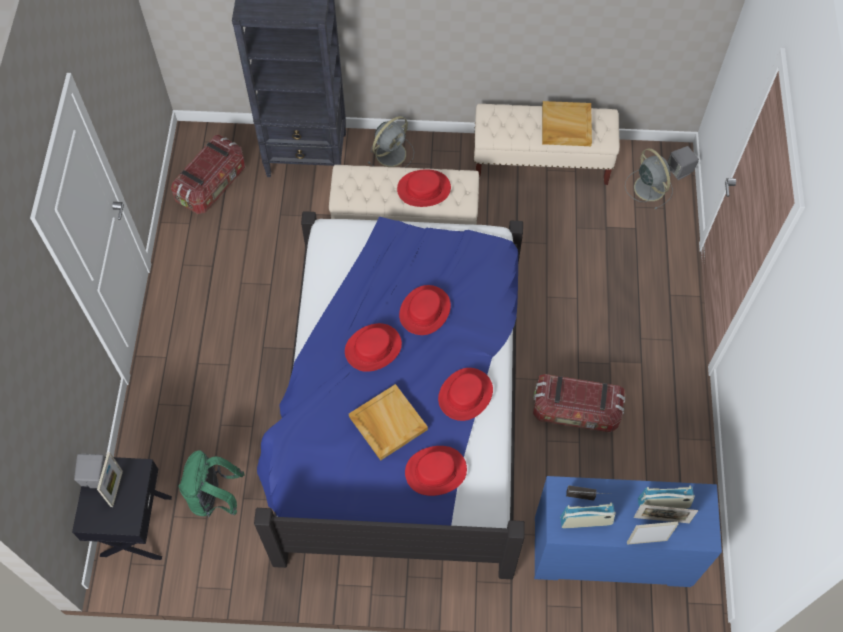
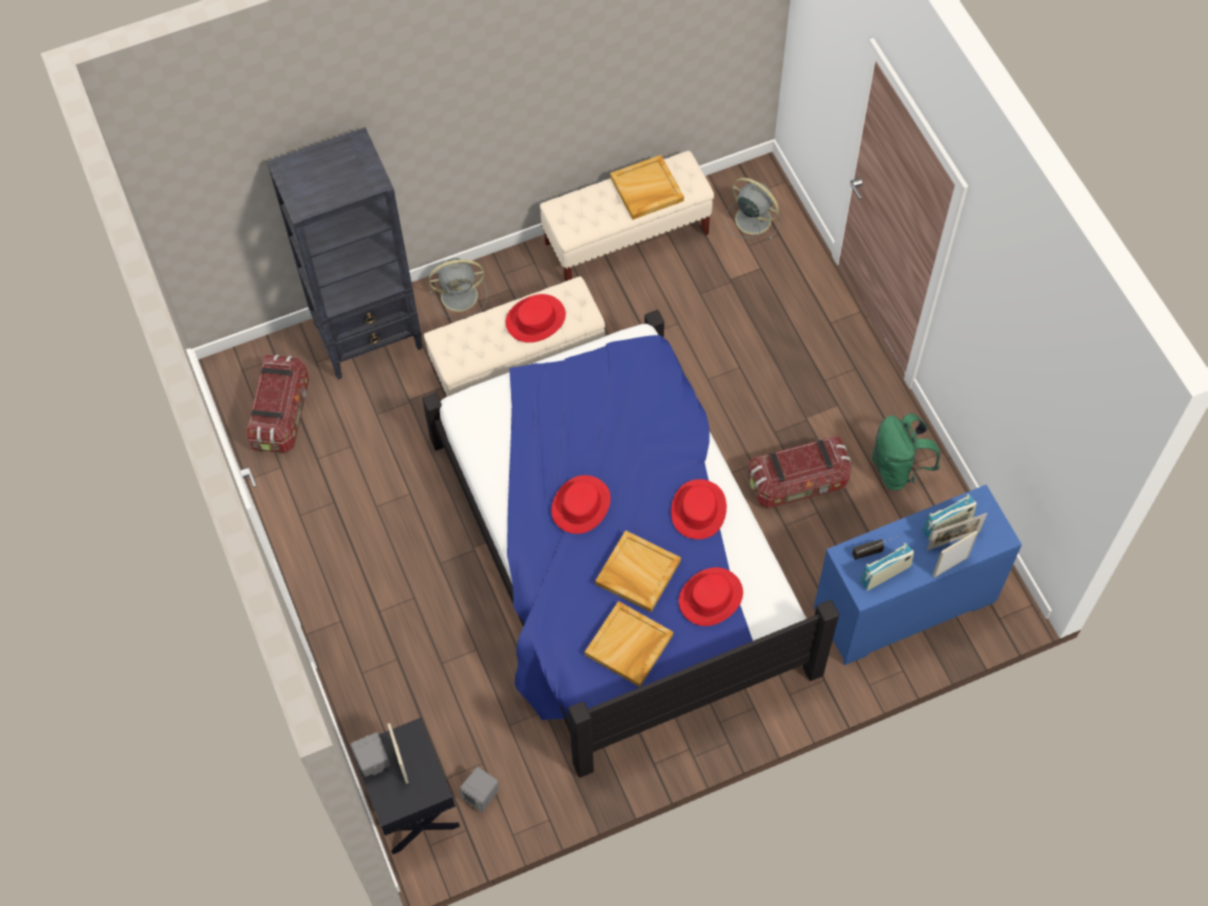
camera: 25 degrees left, 0 degrees up
(215, 497) = (479, 738): green backpack -> green backpack (898, 469)
(347, 480) = (629, 646): none -> beige tray
(391, 153) = (461, 295): grey fan -> grey fan turned 60 degrees clockwise
(424, 310) = (611, 444): red hat -> none
(679, 171) = (774, 188): grey speaker -> grey speaker (481, 795)

